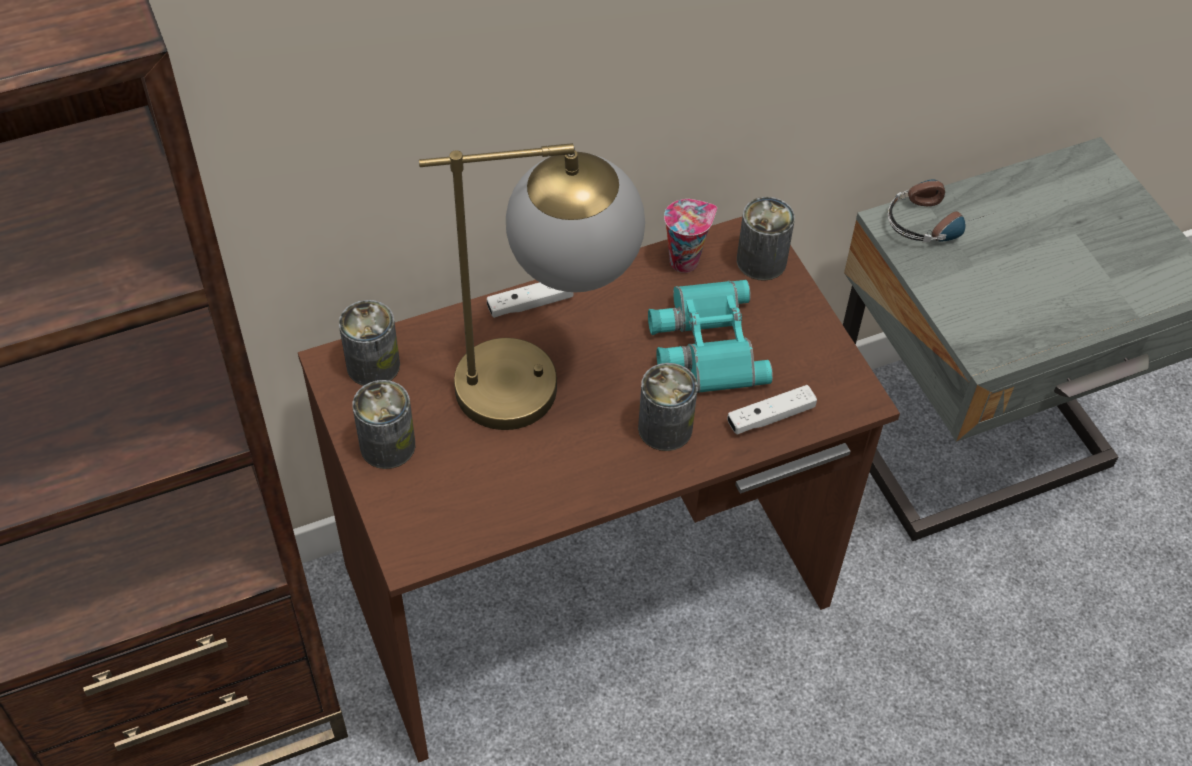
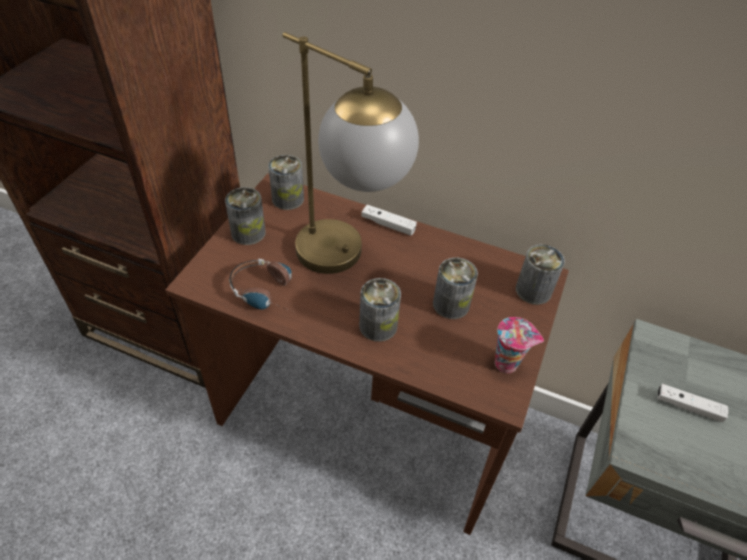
camera: 45 degrees right, 5 degrees down
(685, 260) = (490, 261): cup -> cup (507, 363)
(704, 343) = (451, 304): turquoise binoculars -> can
(770, 417) = (441, 366): white game controller -> white game controller (688, 407)
(934, 220) = (684, 356): headphones -> headphones (269, 292)

